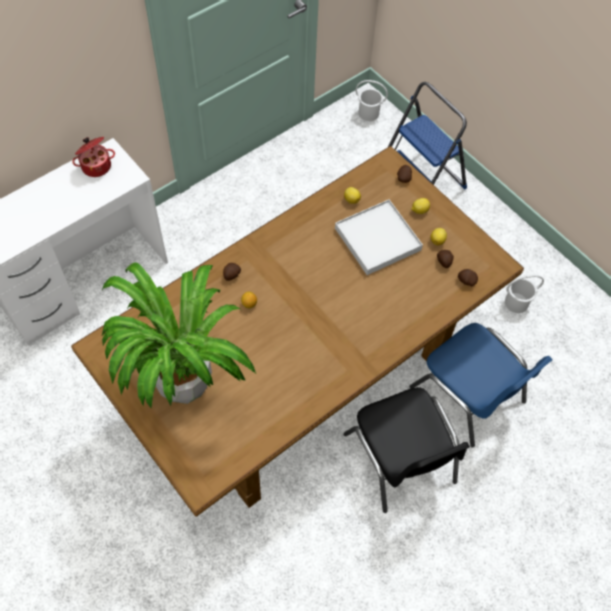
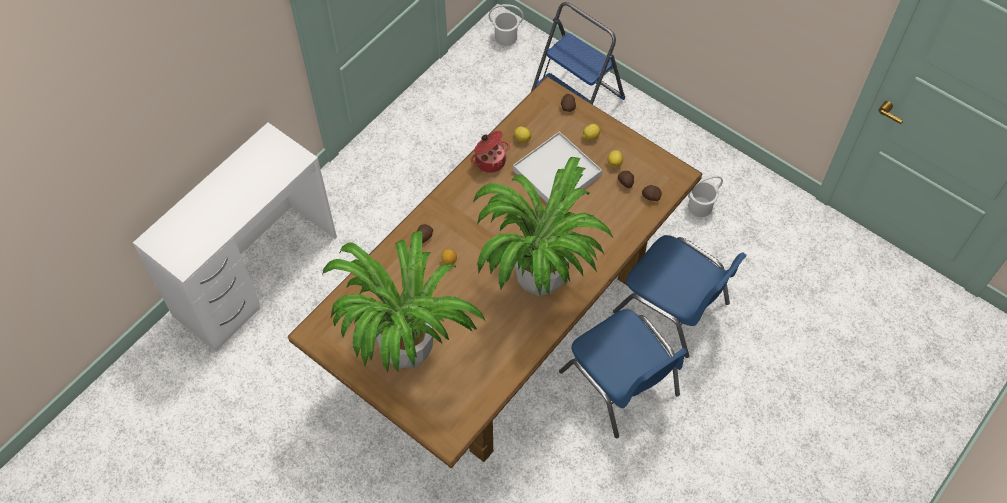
camera: 10 degrees left, 0 degrees up
(96, 165) = (259, 154): cooking pot -> cooking pot (489, 160)
(335, 339) = (540, 277): none -> potted plant
(401, 459) = (621, 384): black chair -> blue chair

